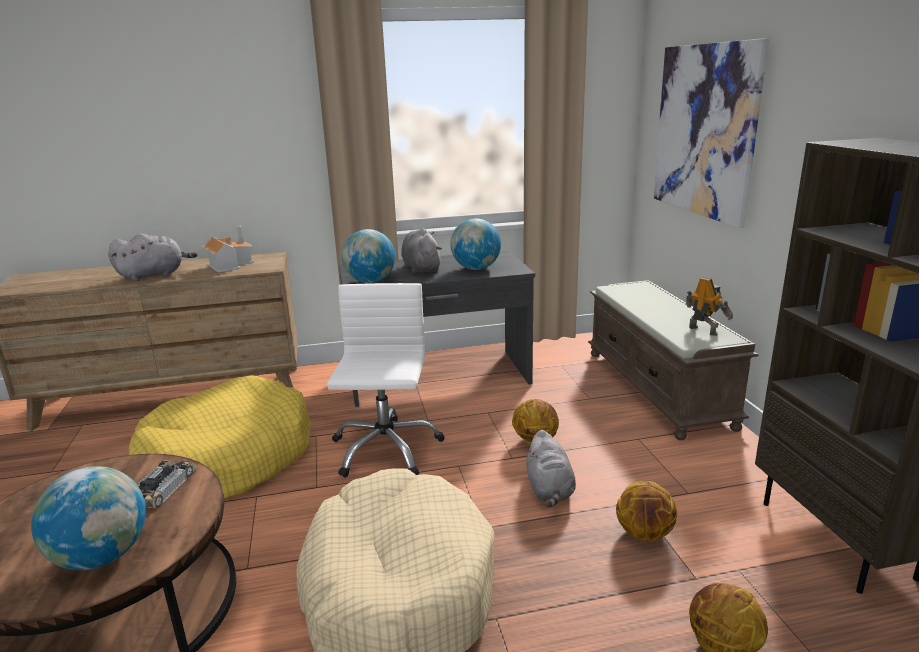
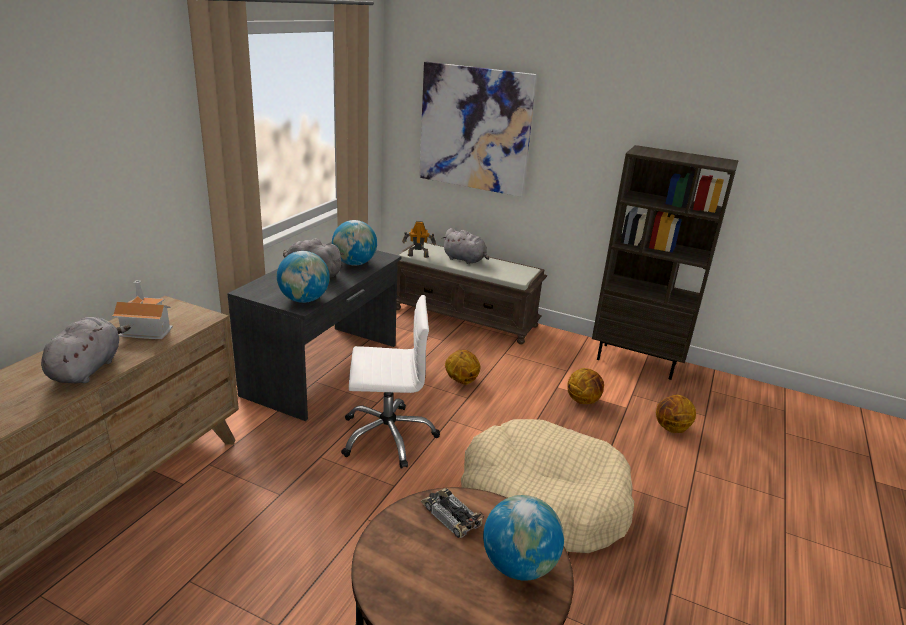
camera: 55 degrees left, 5 degrees up
(227, 459) = (286, 515): yellow dog bed -> none
(385, 449) = (387, 436): white office chair -> white office chair turned 135 degrees clockwise
(549, 490) = (515, 404): grey plush toy -> grey plush toy (465, 260)
(703, 330) = (511, 268): toy robot -> toy robot (418, 255)

